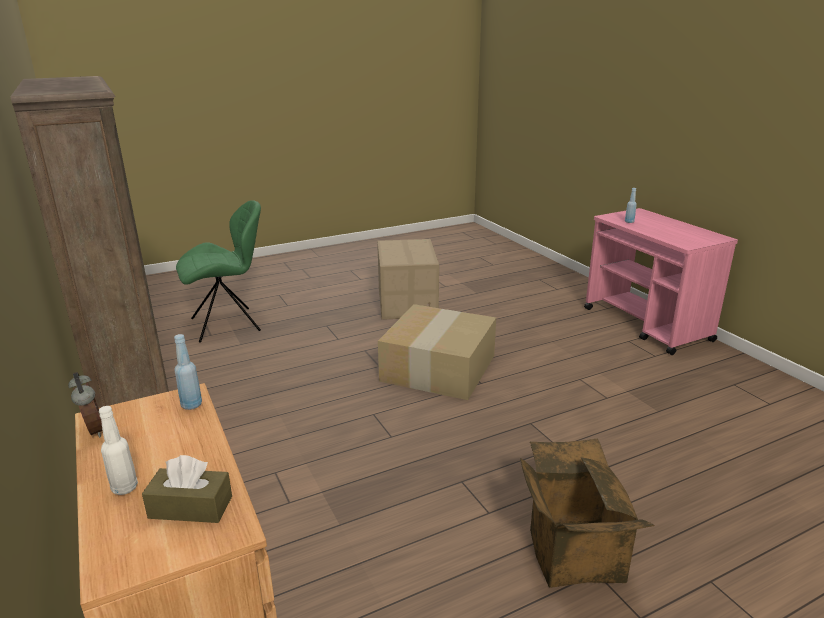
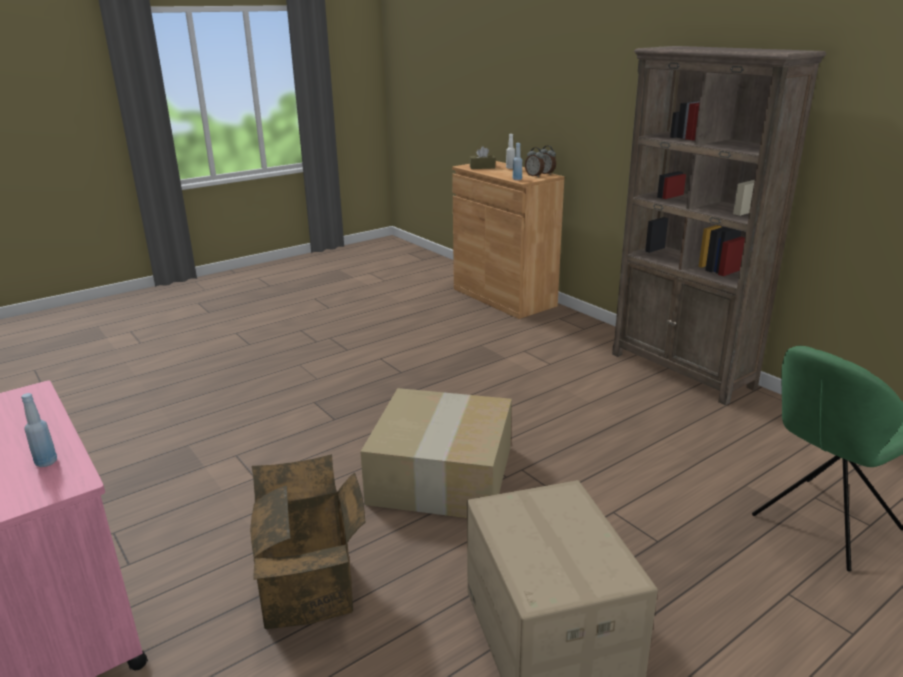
camera: 170 degrees right, 0 degrees up
(134, 421) = (534, 176): none -> alarm clock
(570, 553) = (329, 346): cardboard box -> cardboard box (312, 591)

